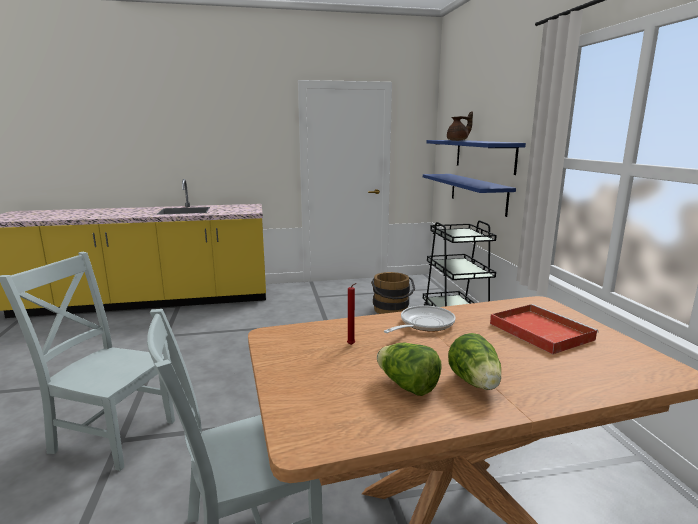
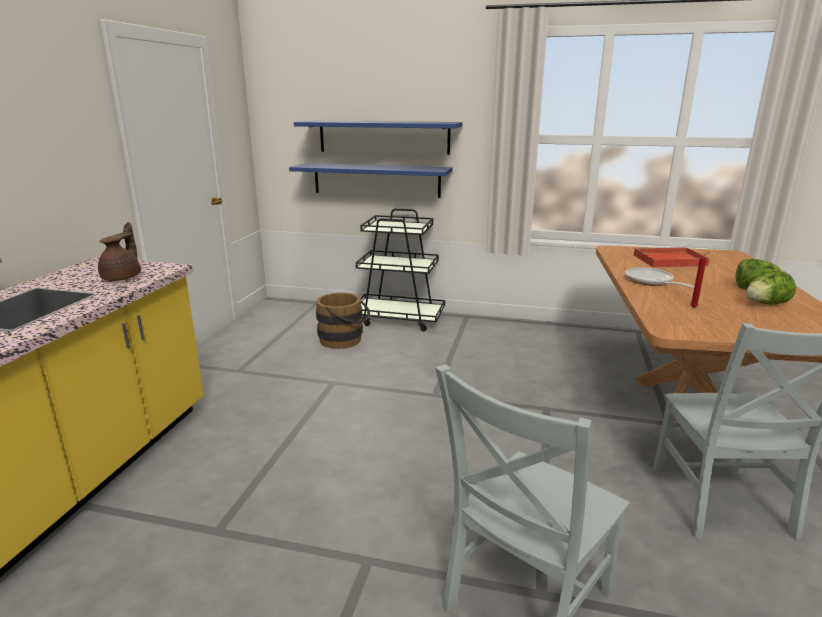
camera: 65 degrees left, 5 degrees up
(458, 140) = (353, 121): brown teapot -> brown teapot (123, 277)

